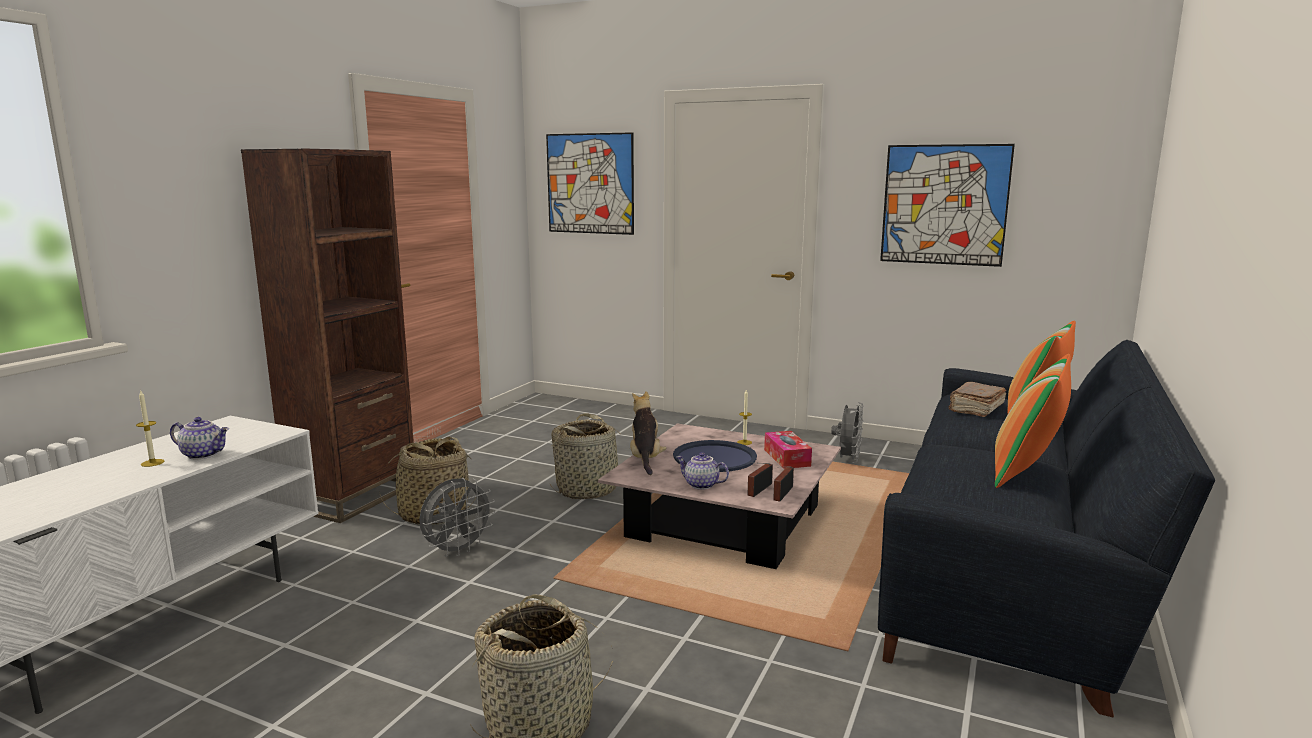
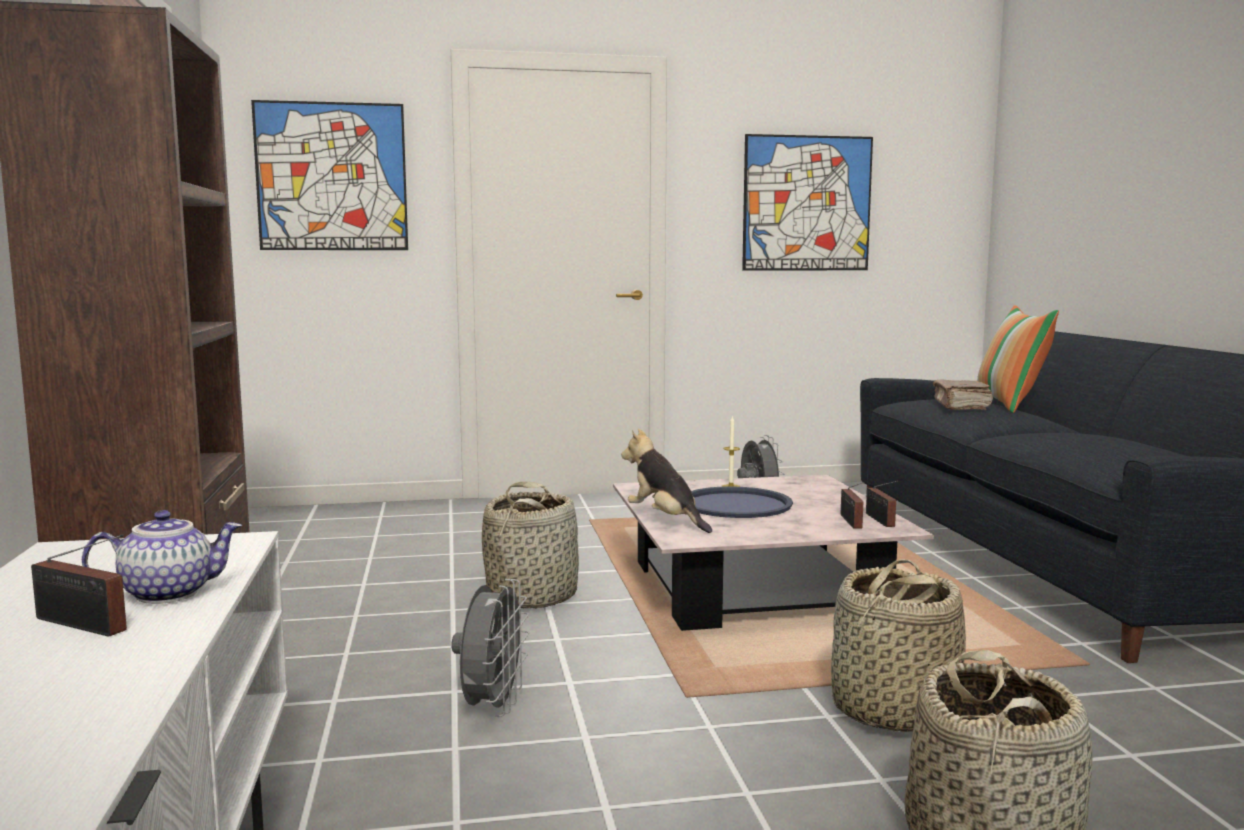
camera: 35 degrees left, 5 degrees down
(152, 463) = (84, 626): candle -> radio
(433, 515) = (365, 677): basket -> basket (892, 711)
(701, 485) = (786, 530): teapot -> none
(787, 457) = (805, 491): tissue box -> none
(1026, 472) = (1129, 438): pillow -> none

